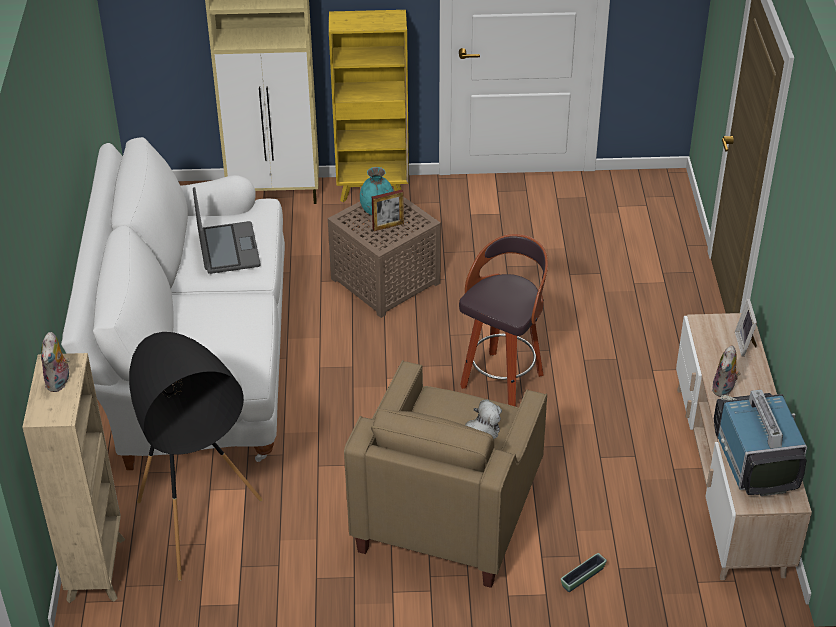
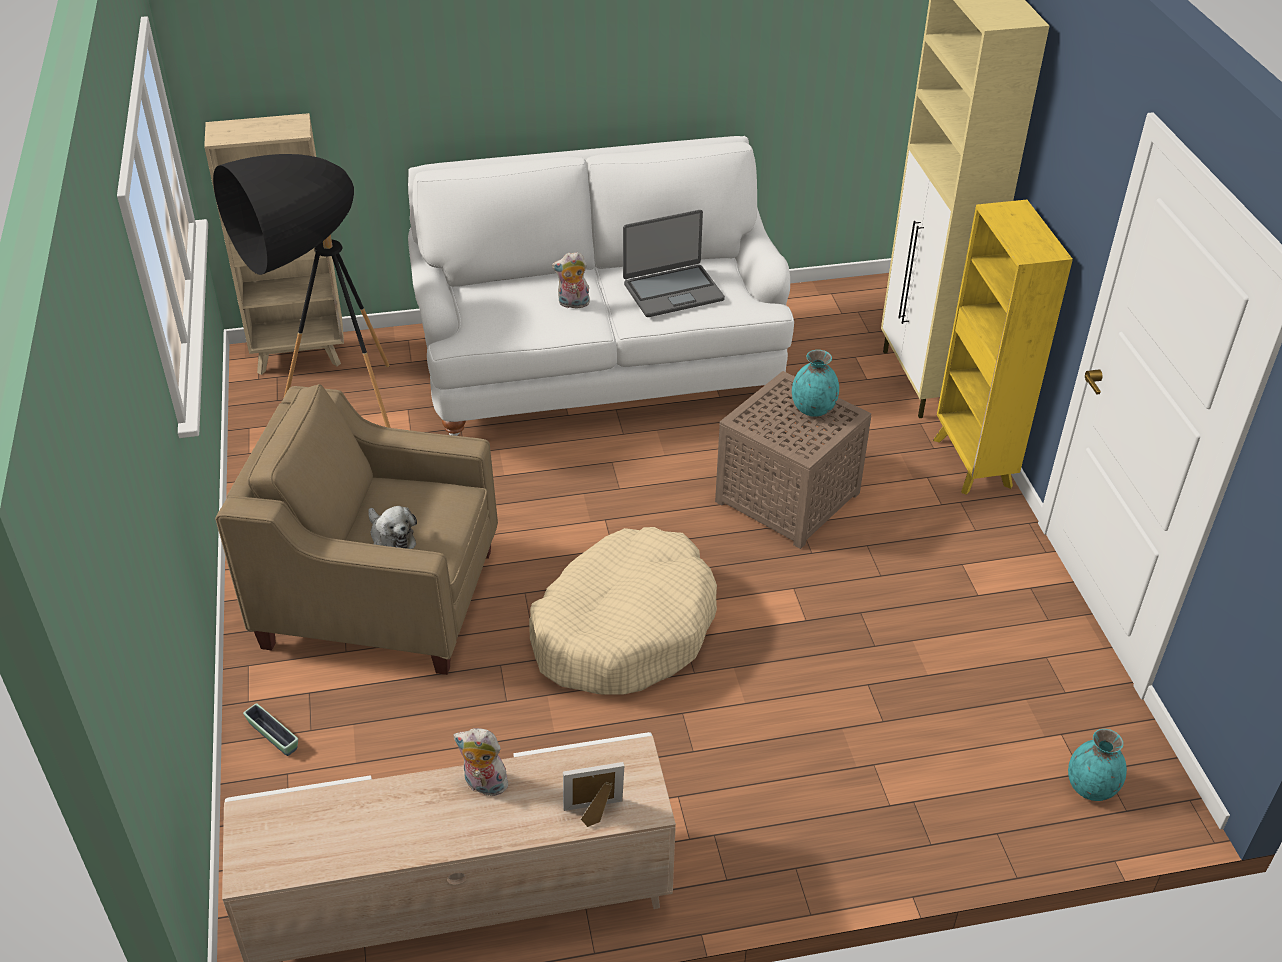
camera: 80 degrees right, 0 degrees up
(59, 382) = (266, 129): plush toy -> plush toy (573, 304)
(388, 226) = (784, 422): picture frame -> none
(503, 379) = (624, 628): stool -> beige dog bed
(657, 204) = (1090, 788): none -> turquoise vase
(754, 458) = (336, 824): television -> none

